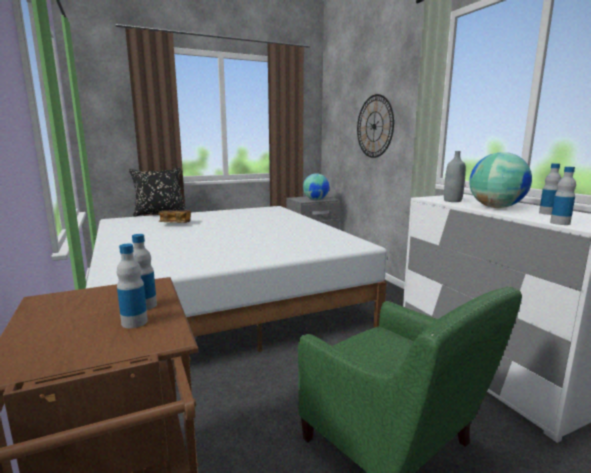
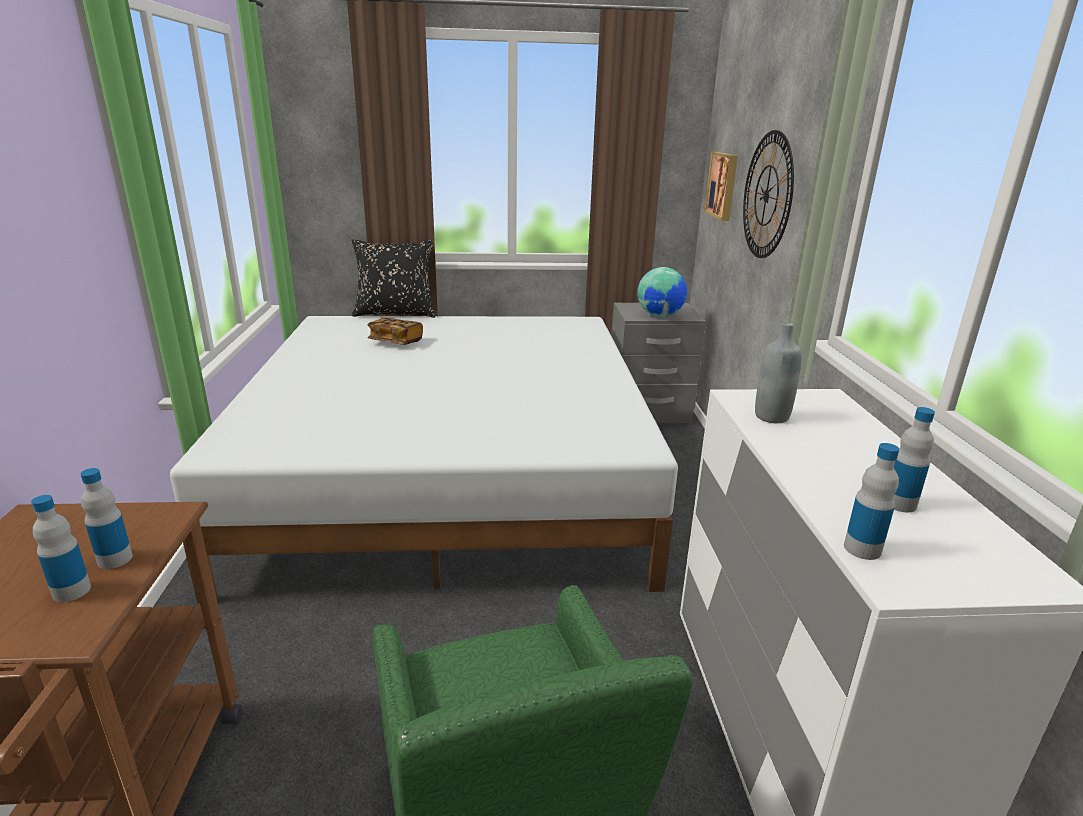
camera: 20 degrees right, 10 degrees up
(339, 130) = (723, 185): none -> picture
(495, 207) = (821, 458): globe -> none

